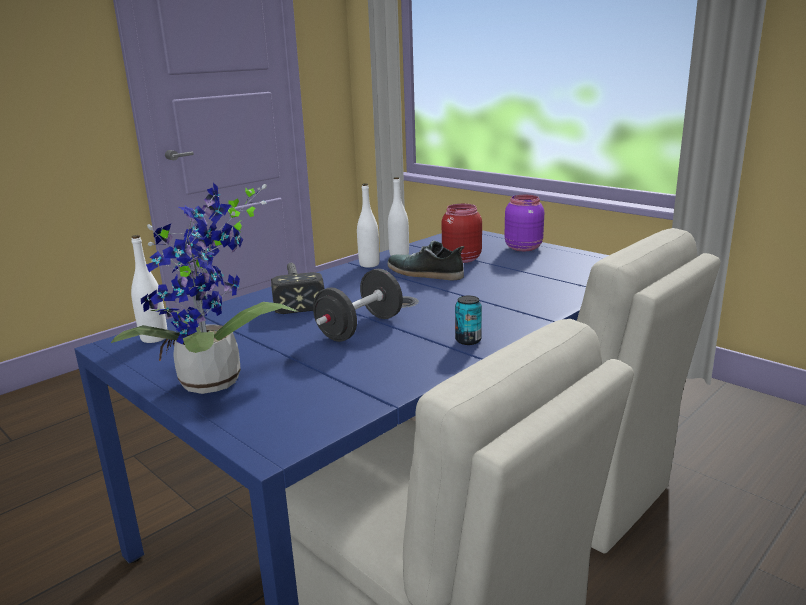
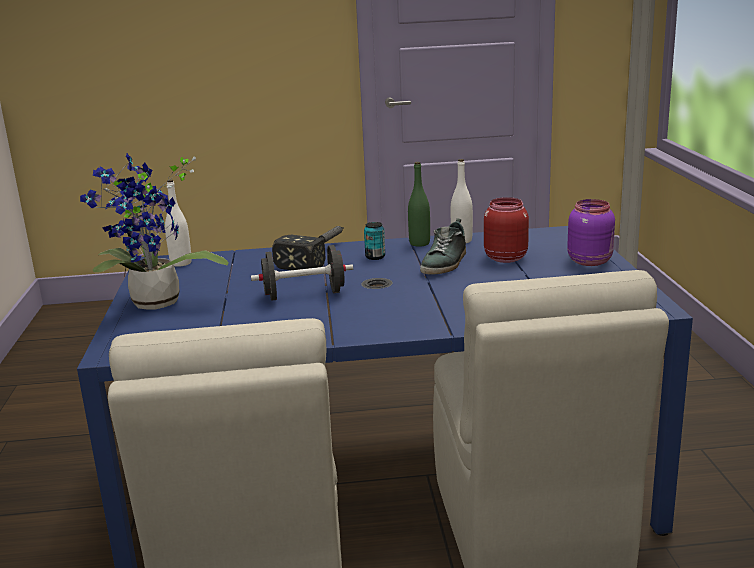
camera: 40 degrees right, 0 degrees up
(369, 264) = (419, 243): white bottle -> green bottle
(424, 273) = (445, 263): shoe -> shoe turned 135 degrees counterclockwise
(468, 340) = (353, 328): can -> can (375, 257)

